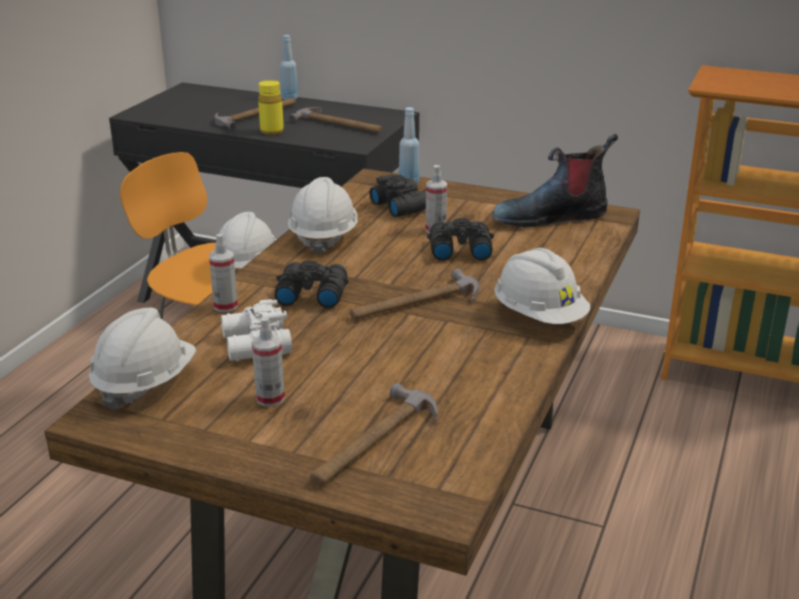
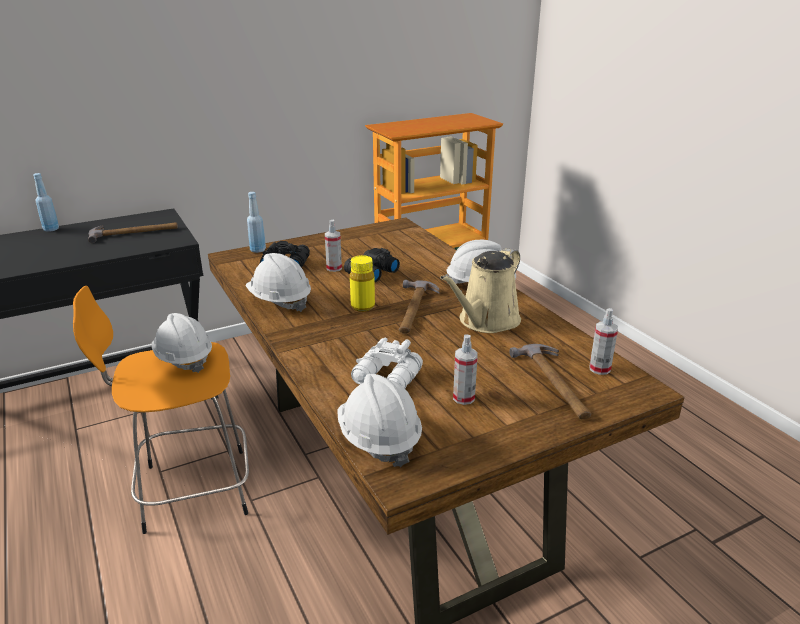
camera: 50 degrees left, 0 degrees up
(225, 306) = (316, 368): spray bottle -> spray bottle (599, 369)
(256, 115) = (50, 248): hammer -> none
(272, 131) = (91, 254): yellow bottle -> yellow bottle (362, 306)
(310, 294) = (349, 334): black binoculars -> none
(453, 352) = (486, 321): none -> beige watering can
(550, 217) = (376, 237): boot -> none

